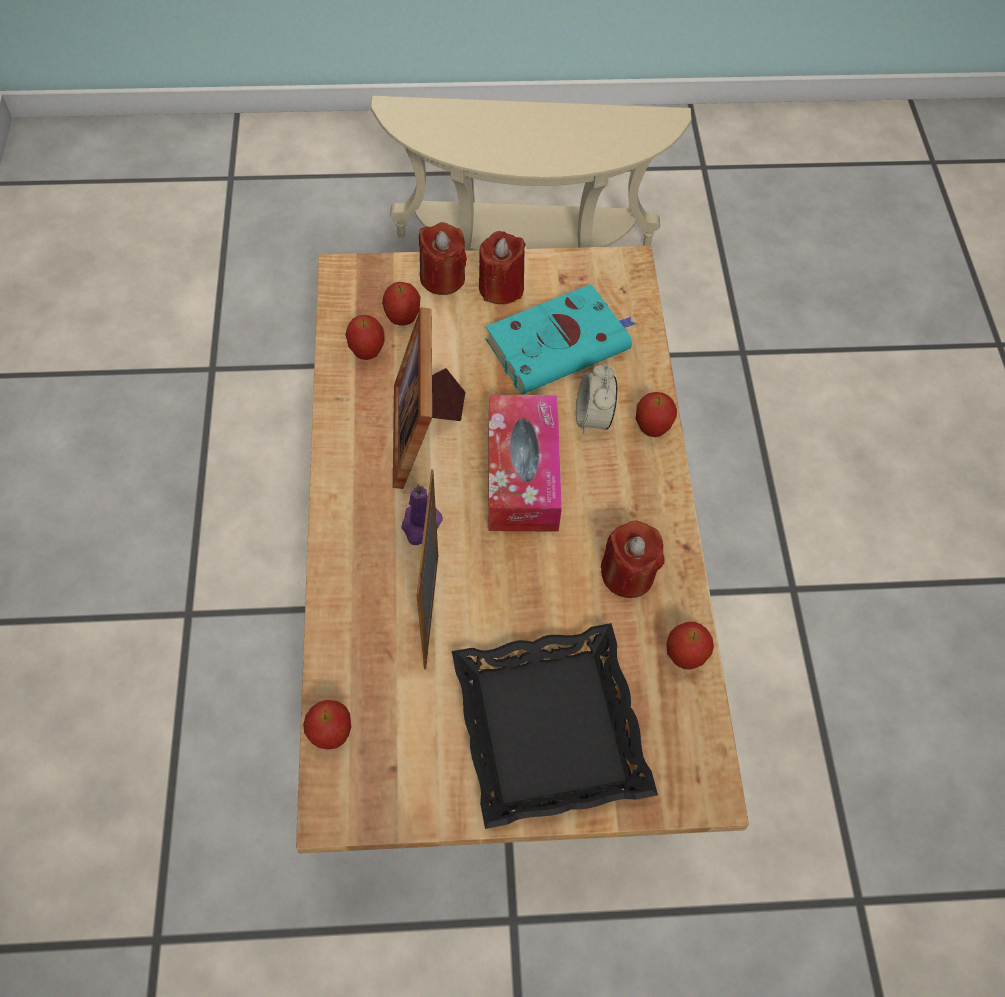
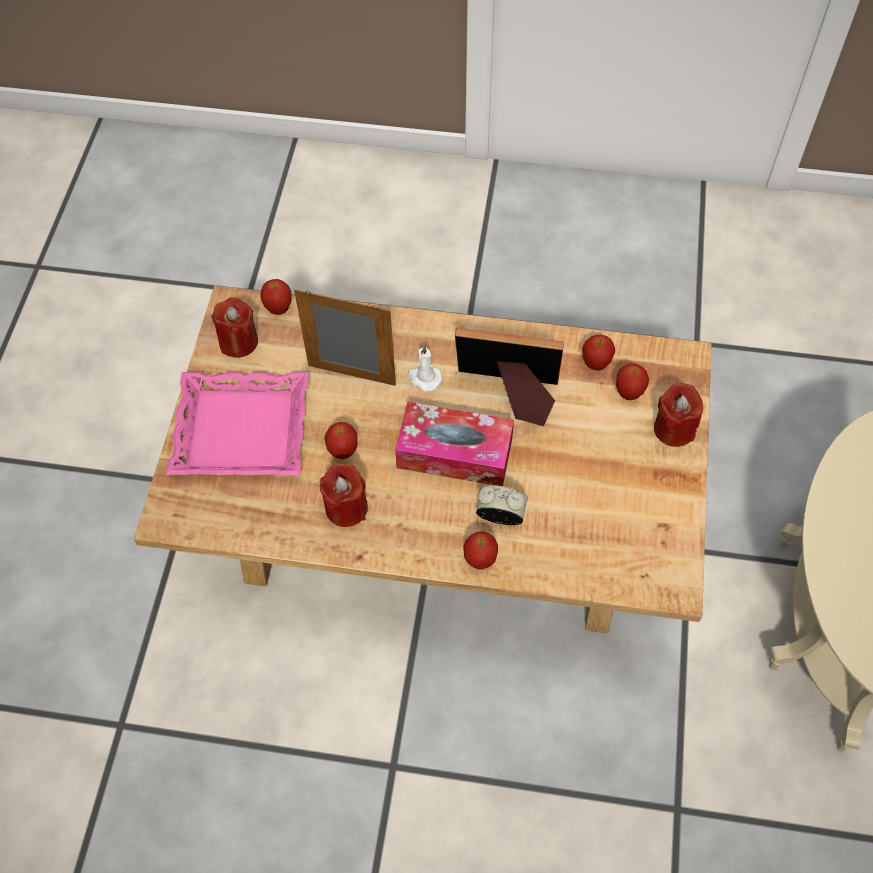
camera: 105 degrees right, 0 degrees up
(420, 525) = (423, 378): purple candle -> white candle
(501, 288) = (657, 473): red candle -> red candle (238, 342)
(548, 729) = (242, 430): black tray -> pink tray
(560, 343) = (585, 508): turquoise book -> none
(684, 657) = (267, 530): apple -> apple (343, 451)

